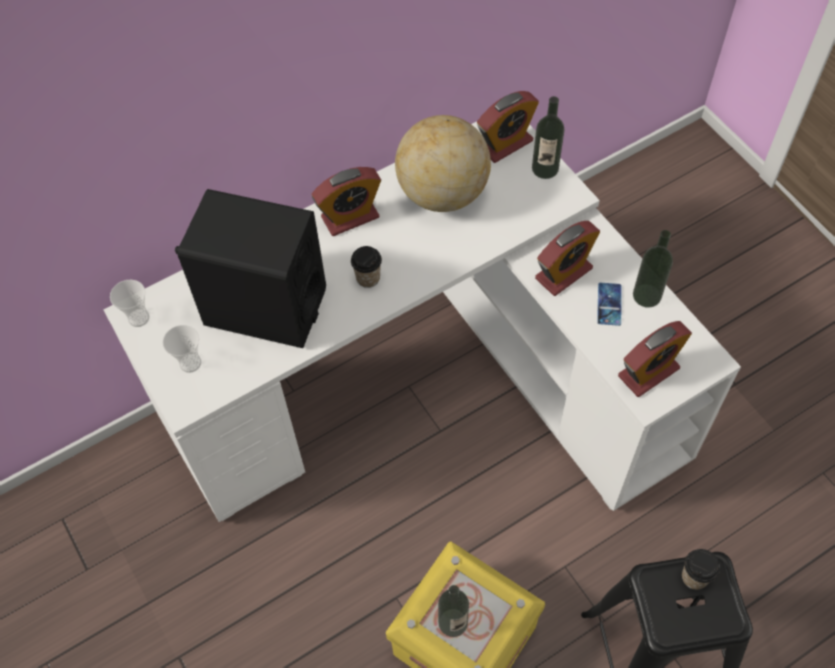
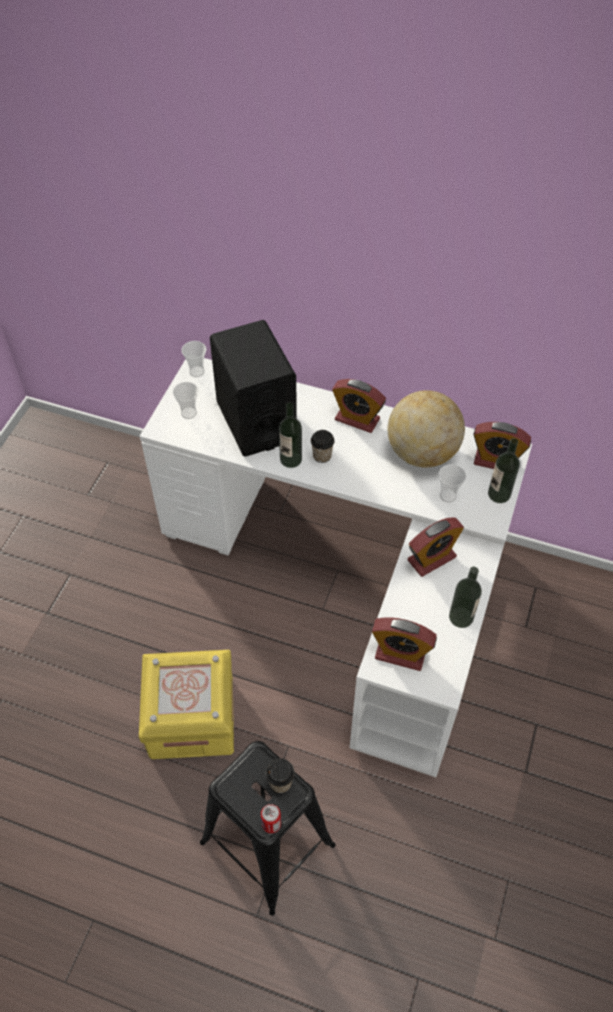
camera: 50 degrees right, 5 degrees down
(453, 622) = (173, 684): bottle -> bottle (291, 459)
(512, 208) = (448, 496): none -> cup
(563, 273) = (431, 558): alarm clock -> alarm clock turned 45 degrees counterclockwise
(609, 304) = (432, 599): phone -> none
(733, 615) = (271, 824): none -> can

